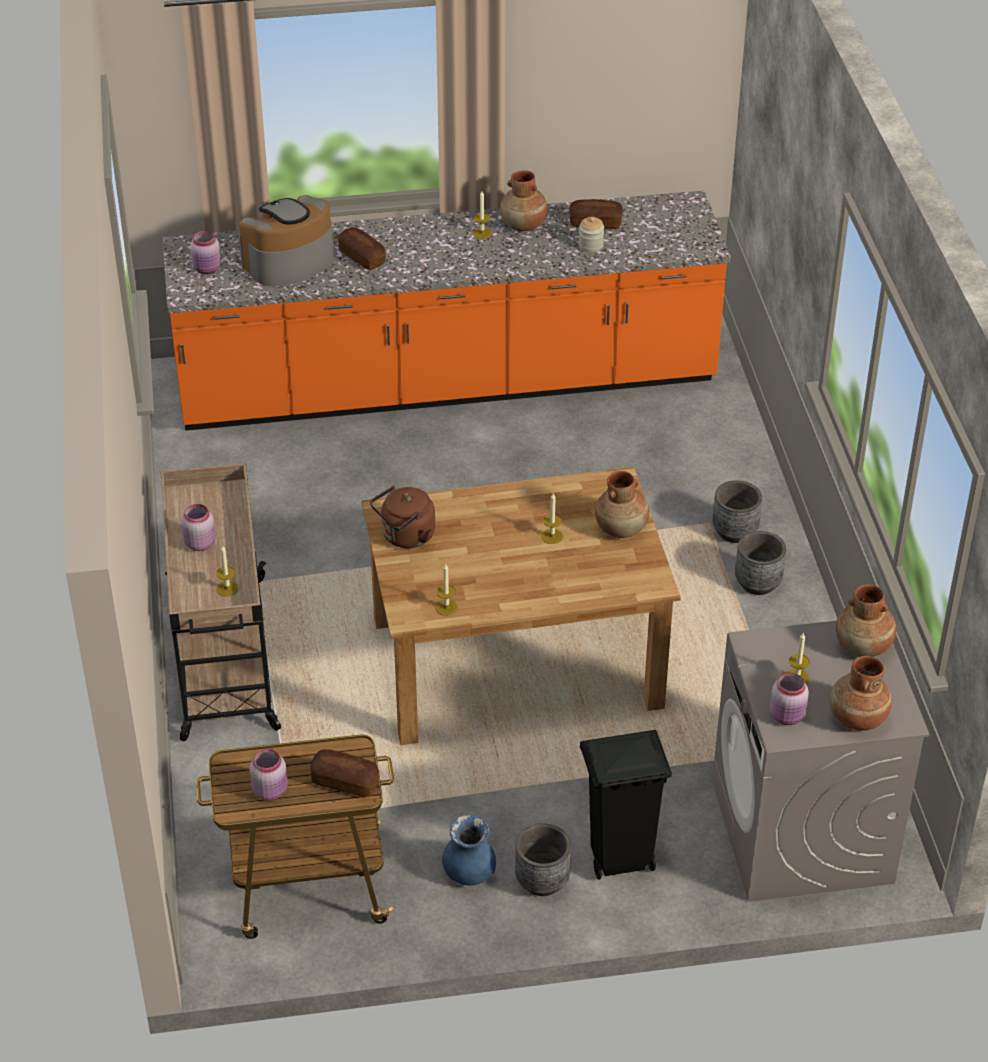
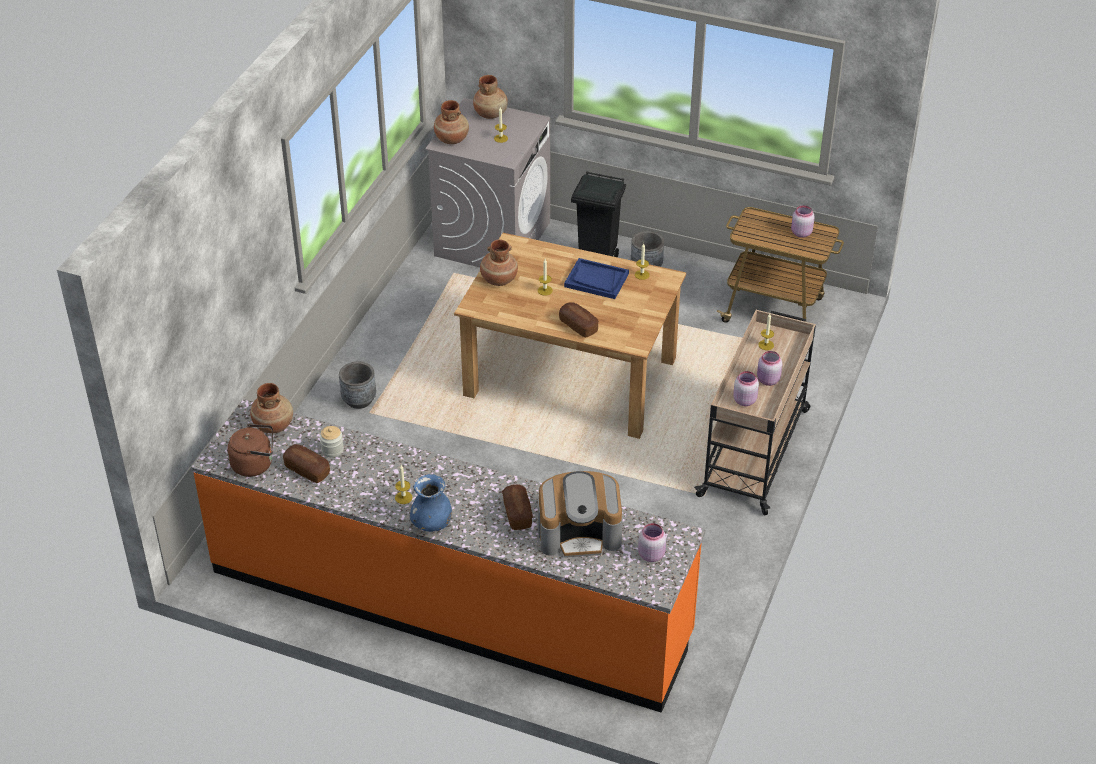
camera: 150 degrees left, 0 degrees up
(345, 782) = (758, 222): bread -> bread (578, 326)
(405, 537) = (635, 323): brown kettle -> brown kettle (255, 464)
(469, 873) = (682, 284): blue vase -> blue vase (431, 523)
(499, 575) = (596, 280): none -> blue tray
(523, 225) = (364, 491): brown vase -> brown vase (273, 425)
(758, 583) = (380, 364): grey planter -> none
(788, 716) = (523, 126): pink jar -> pink jar (744, 400)

